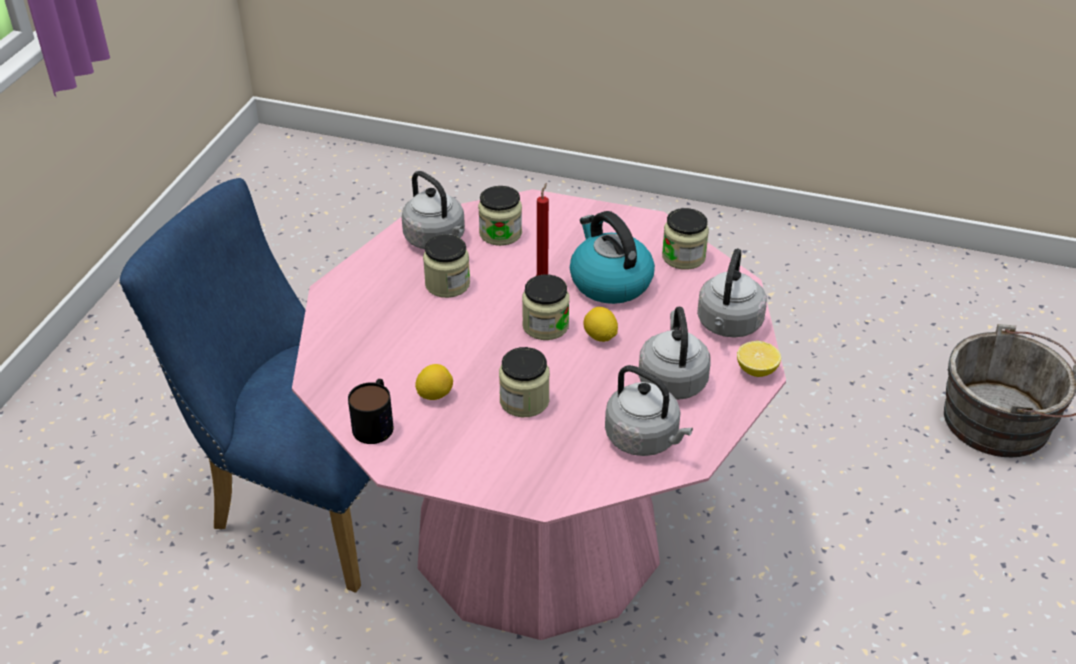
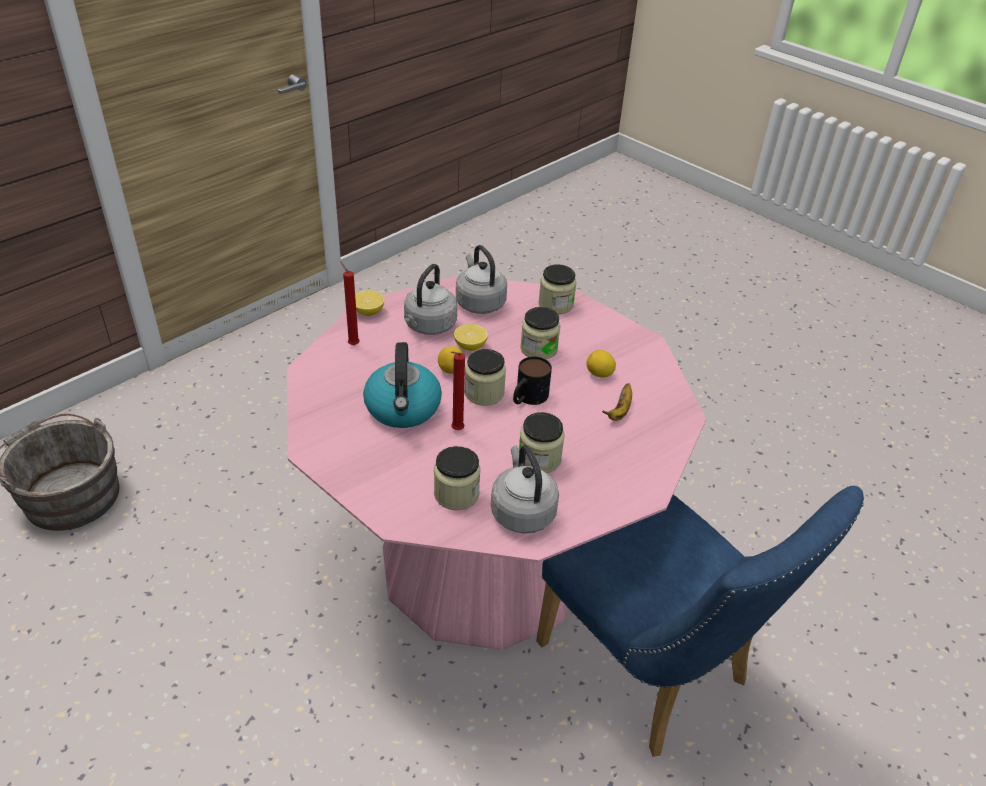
camera: 155 degrees left, 0 degrees up
(375, 422) = (650, 372): mug -> mug (527, 398)
(391, 359) = (619, 411): none -> banana
(603, 372) = (470, 346): none -> lemon
(683, 257) = (322, 407): jar -> jar (555, 304)
(728, 325) = (352, 344): grey kettle -> red candle

